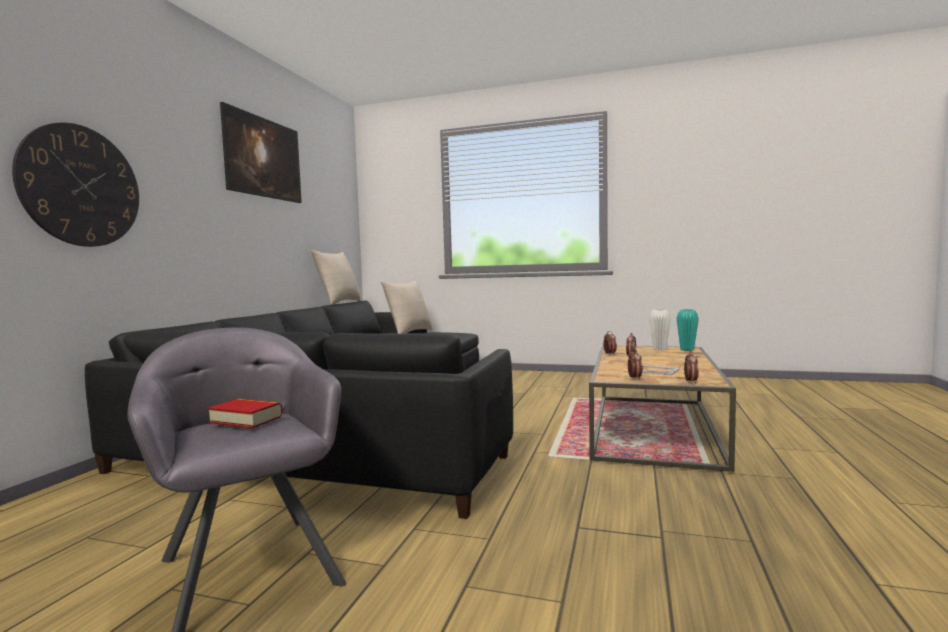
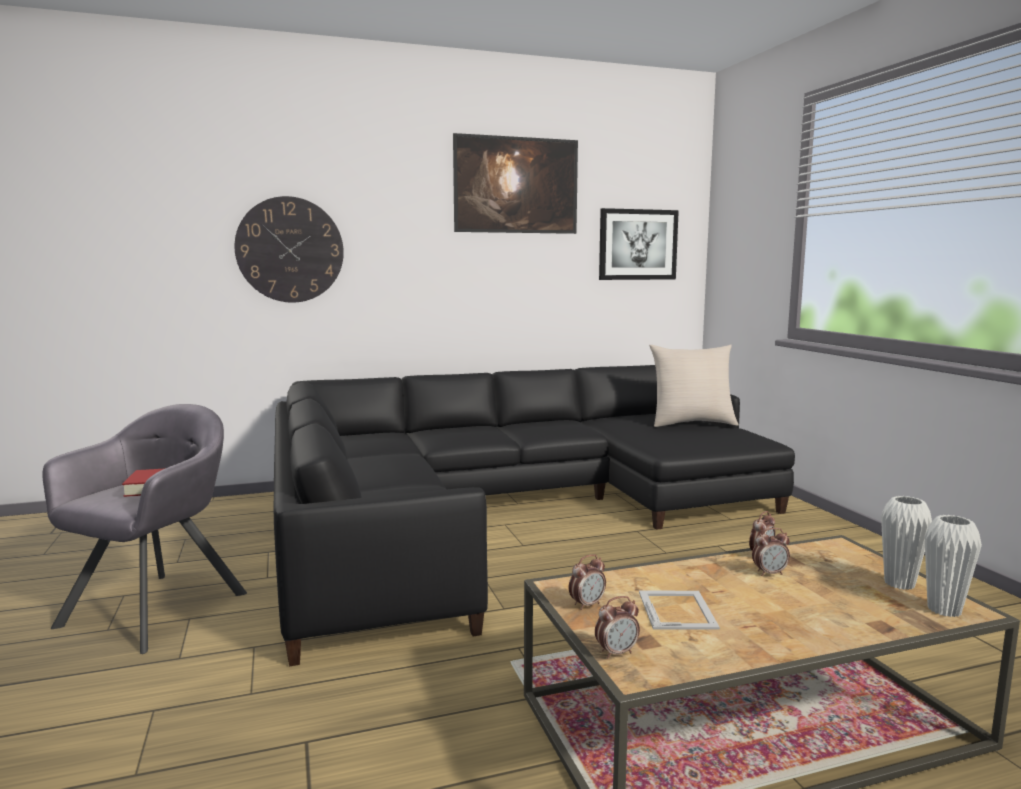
camera: 55 degrees right, 5 degrees up
(330, 216) = (637, 244): none -> picture
(338, 303) = (624, 364): beige pillow -> none
(687, 350) = (944, 610): turquoise vase -> white vase

